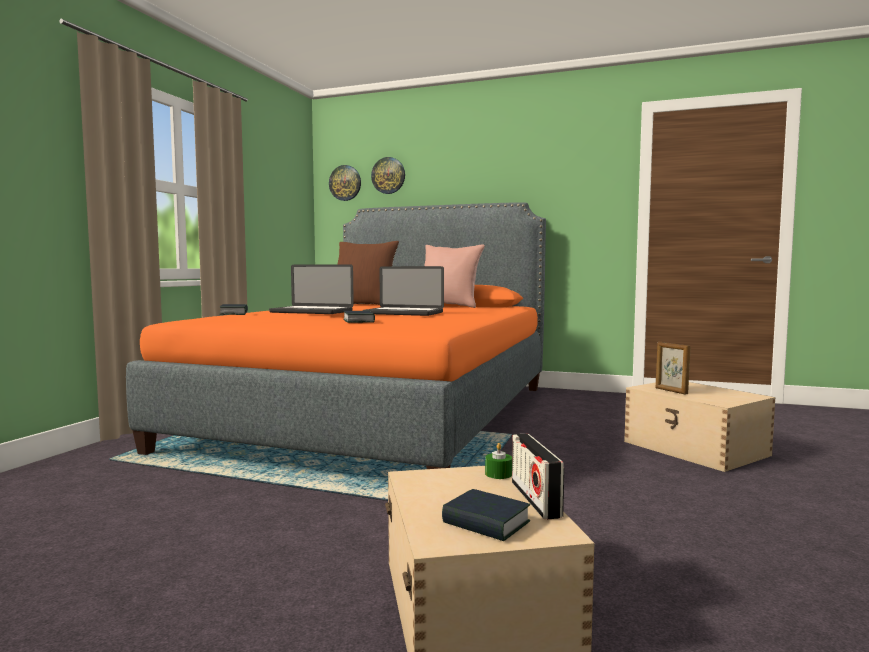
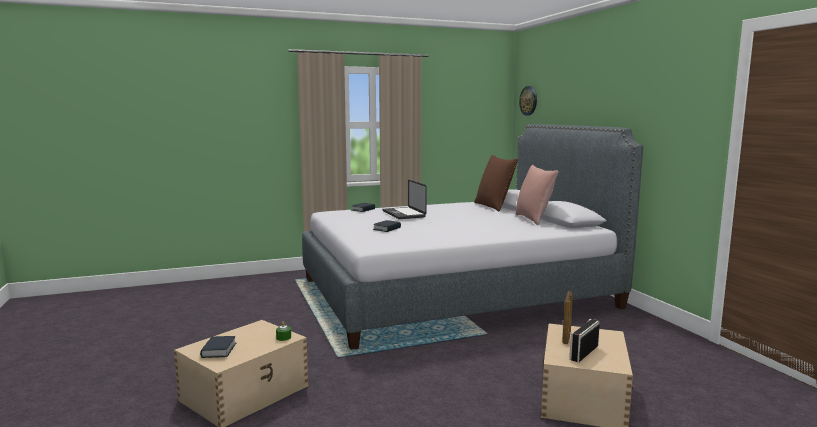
camera: 50 degrees right, 5 degrees up
(380, 414) = (455, 293): orange bed -> grey bed
(388, 175) = (552, 95): wall clock -> none
(403, 313) = (449, 224): laptop -> none
(535, 499) = (257, 352): radio -> radio (583, 353)

